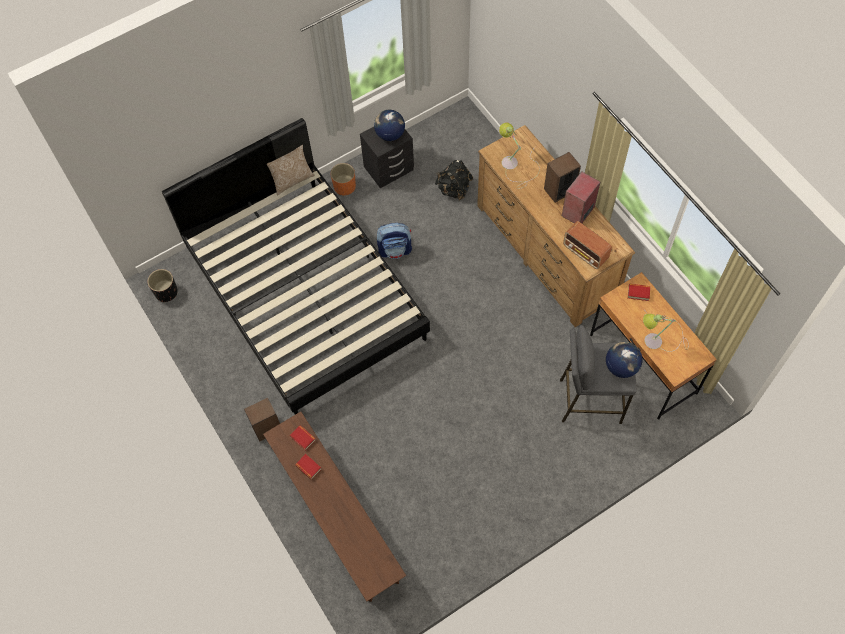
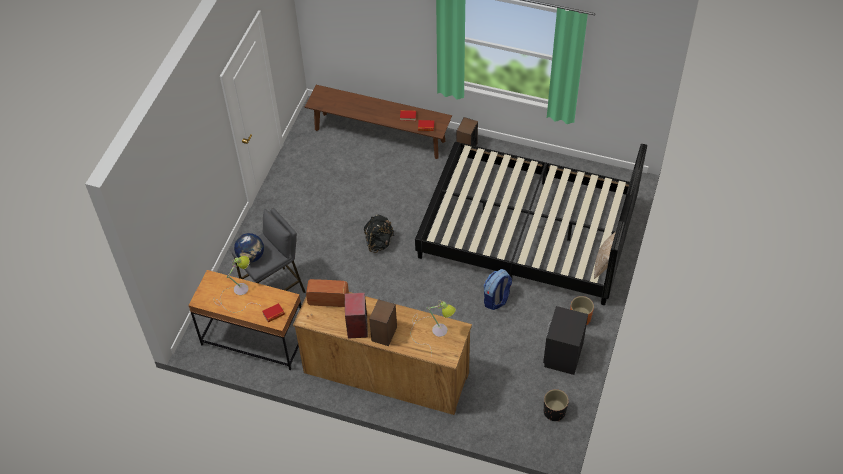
camera: 140 degrees right, 10 degrees down
(166, 292) = (614, 174): black planter -> black planter (554, 412)
(390, 134) = (565, 328): globe -> none
(454, 189) = (498, 373): black backpack -> black backpack (379, 242)

